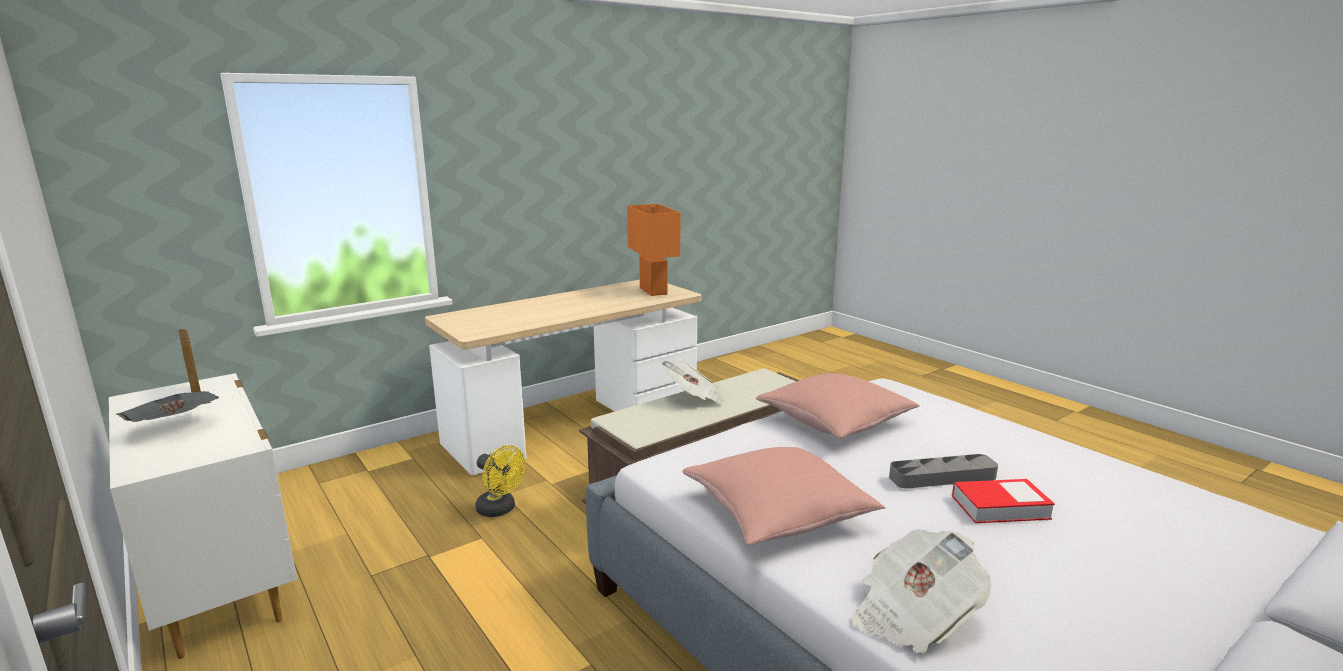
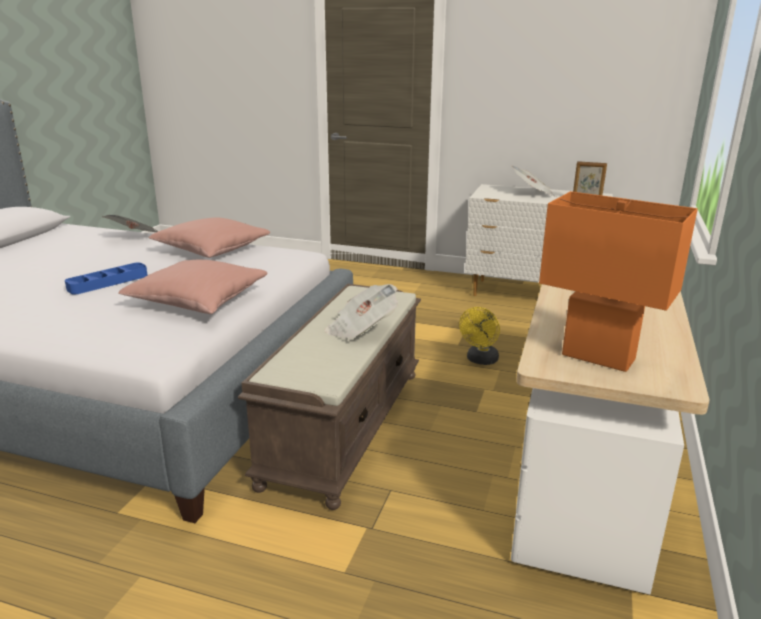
camera: 145 degrees right, 5 degrees up
(500, 510) = (480, 360): yellow fan -> yellow fan turned 60 degrees counterclockwise
(942, 477) = (108, 282): grey tray -> blue tray
(1000, 507) = (73, 275): book -> none

